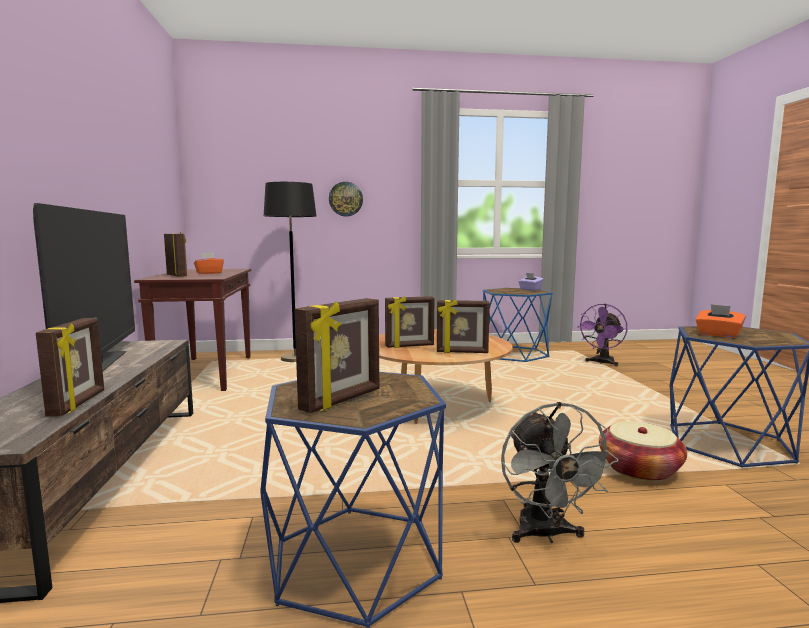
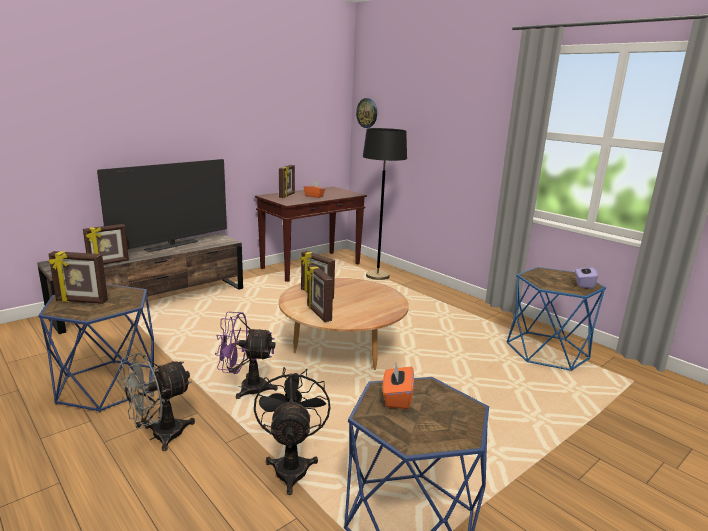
camera: 55 degrees right, 10 degrees up
(345, 199) = (449, 143): wall clock -> wall clock (367, 113)
(602, 363) = (609, 408): purple fan -> purple fan (246, 388)
(639, 469) = (291, 465): basket -> black fan

